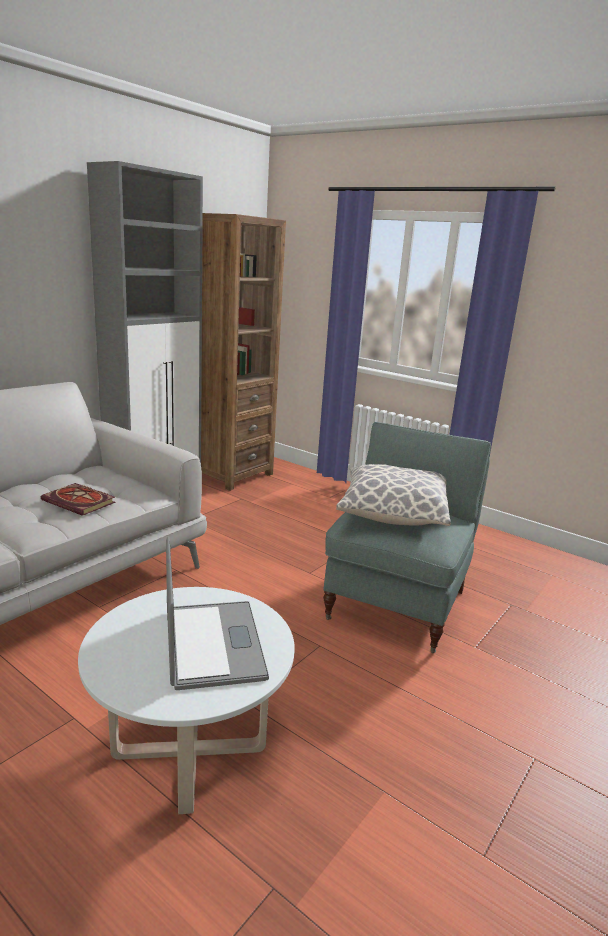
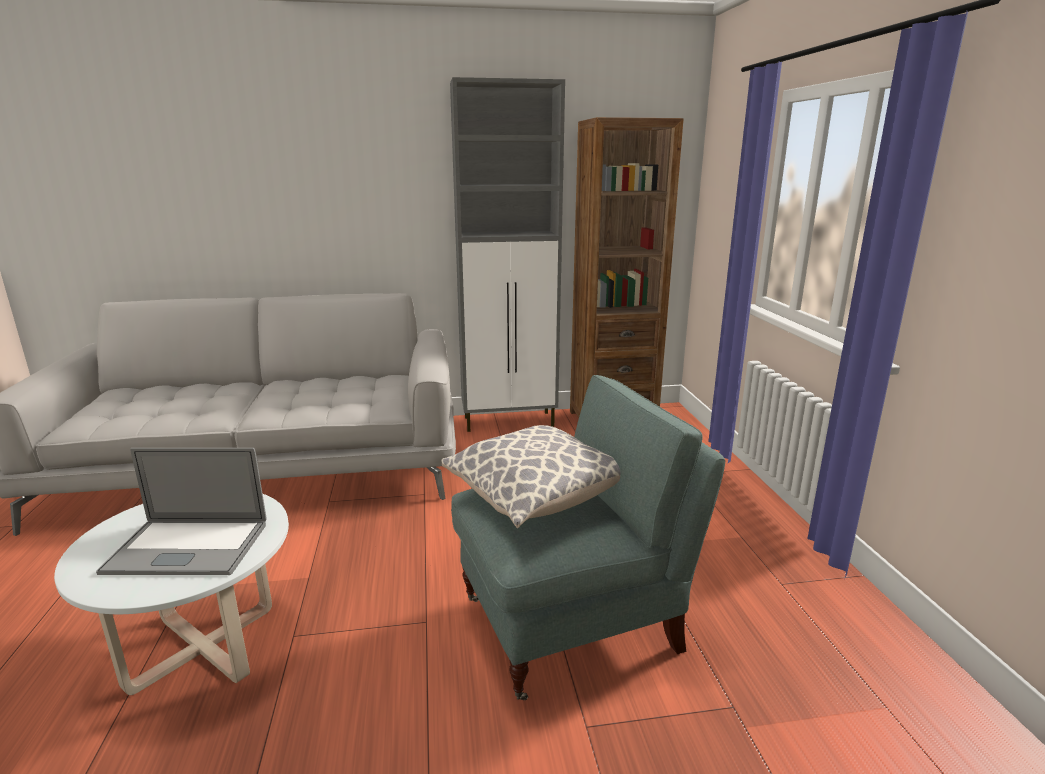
camera: 45 degrees right, 0 degrees up
(81, 502) = (330, 401): book -> none
(213, 643) = (188, 547): laptop -> laptop turned 60 degrees clockwise

